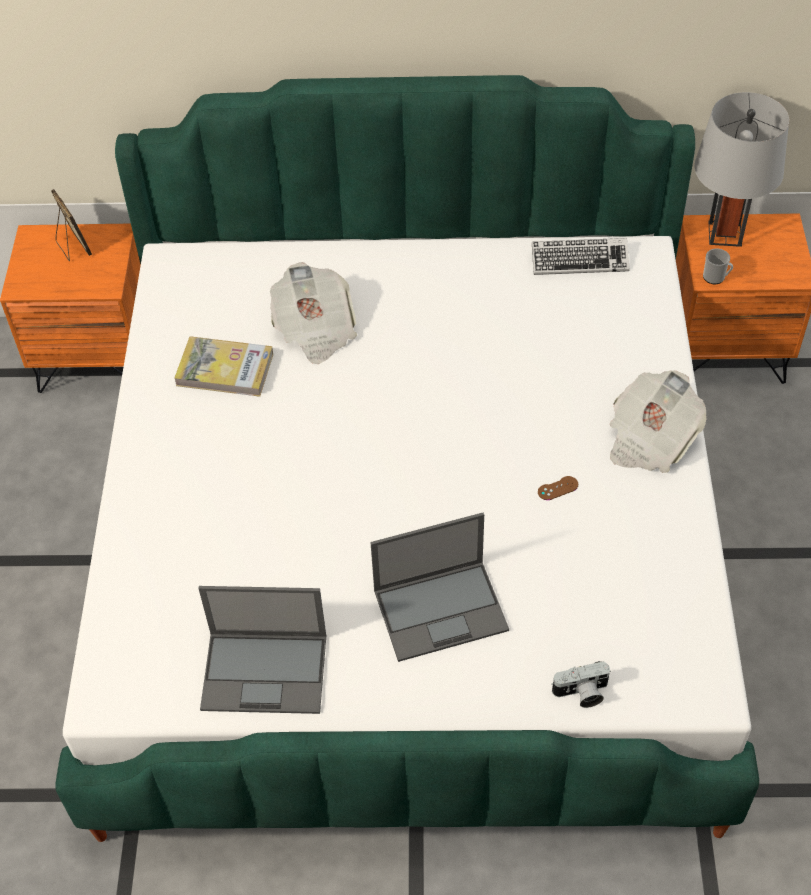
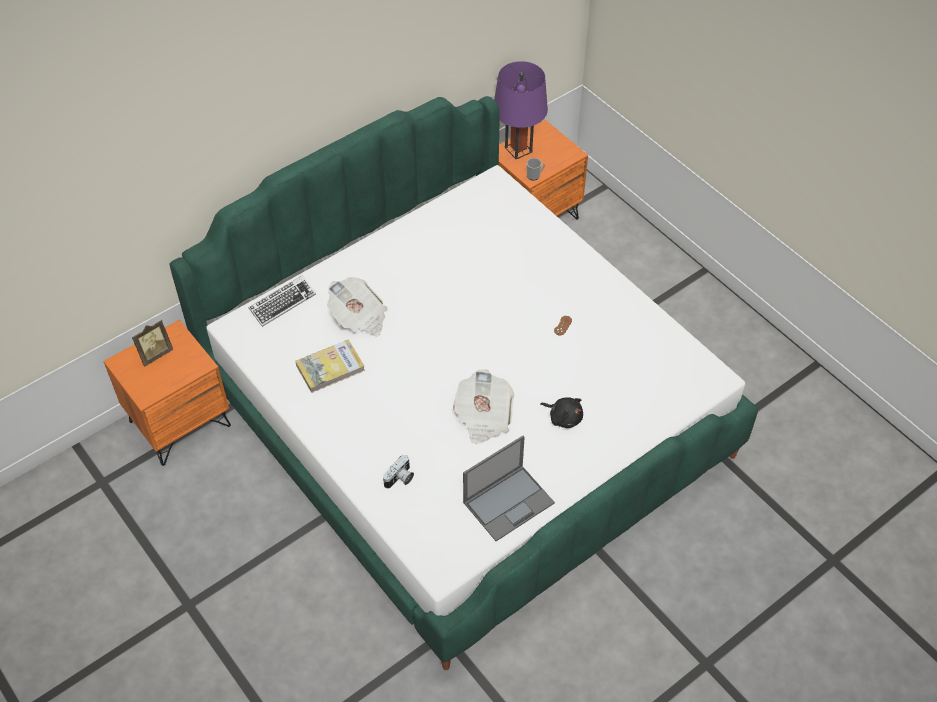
camera: 40 degrees left, 0 degrees up
(73, 247) = (155, 354): picture frame -> picture frame turned 120 degrees clockwise
(442, 609) = (564, 417): laptop -> black plush toy
(579, 261) = (464, 202): keyboard -> keyboard (282, 303)
(581, 693) = (662, 414): camera -> camera (400, 479)
(649, 439) = (583, 275): newspaper -> newspaper (483, 417)
(725, 234) = (518, 149): grey table lamp -> purple table lamp

